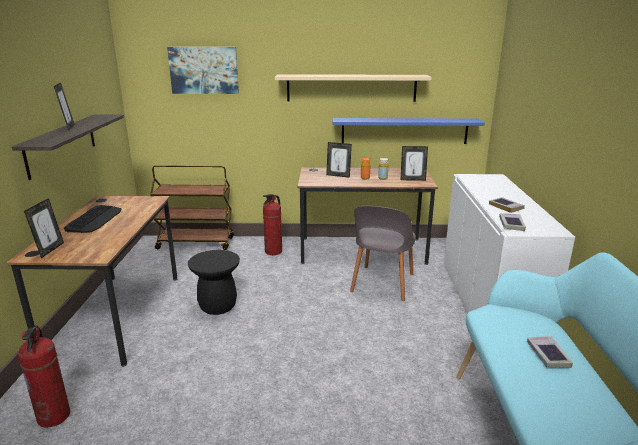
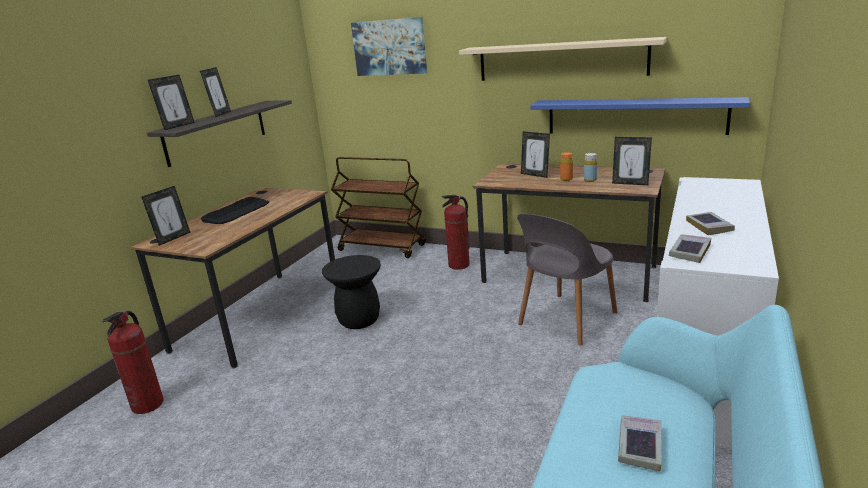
camera: 25 degrees right, 0 degrees up
(40, 139) = (178, 126): none -> picture frame

